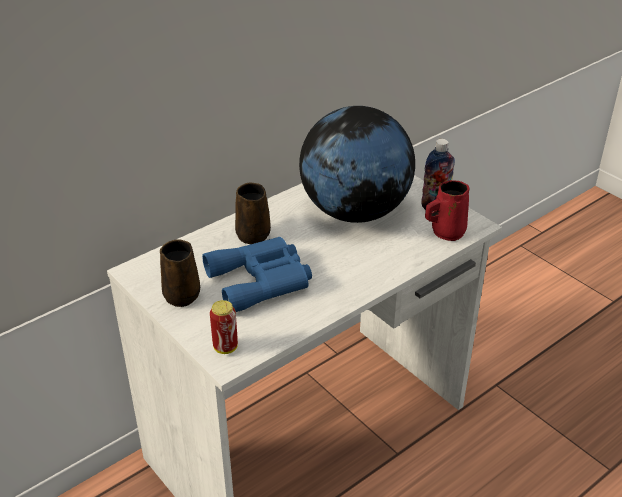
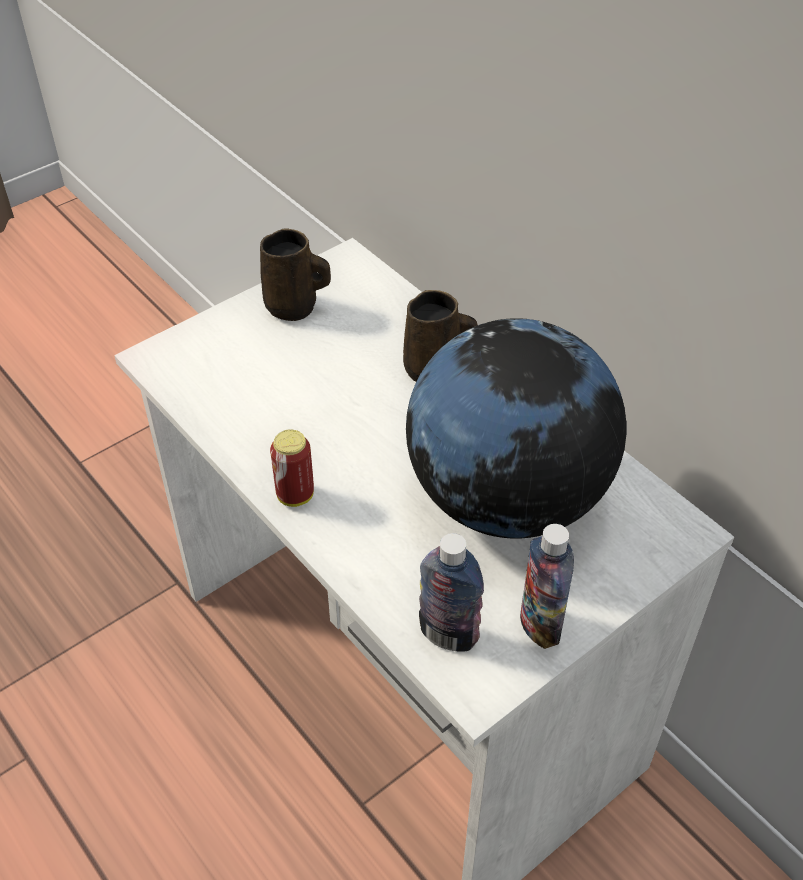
camera: 90 degrees right, 10 degrees up
(225, 347) = (181, 354): can -> can (295, 495)
(262, 280) = (319, 384): blue binoculars -> none
(446, 232) = (448, 634): red mug -> bottle

